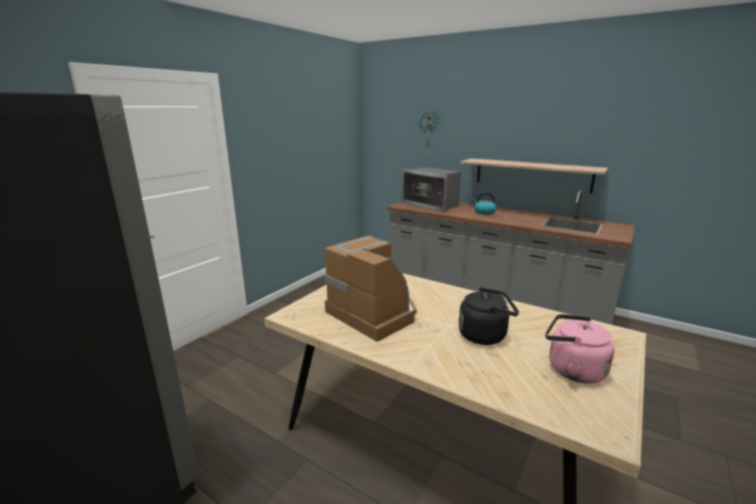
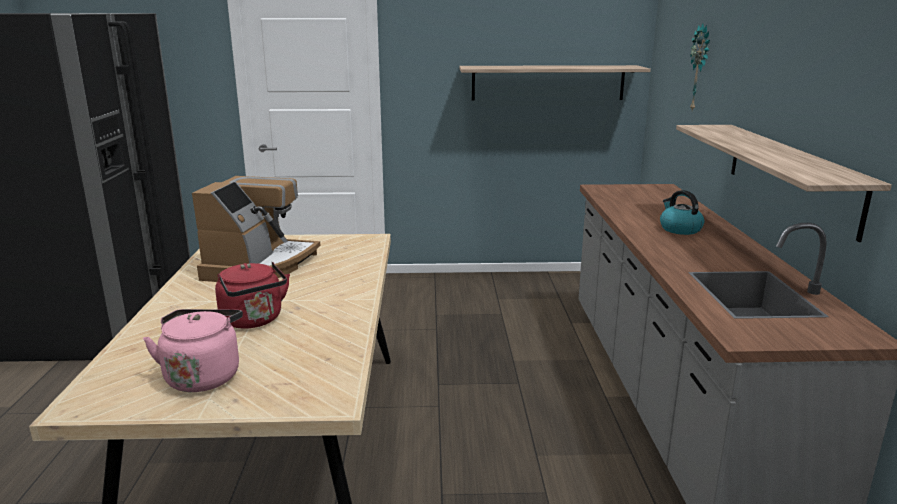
camera: 55 degrees right, 0 degrees up
(321, 149) = (548, 82): none -> shelf
(431, 205) = (646, 199): microwave -> none
(485, 335) = (254, 321): black kettle -> red kettle

